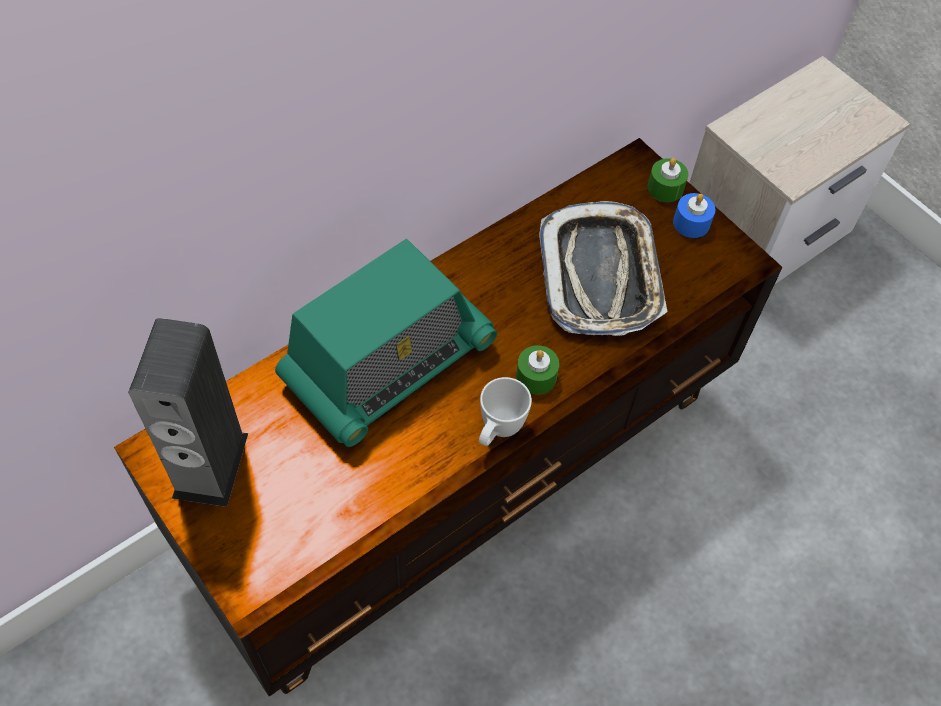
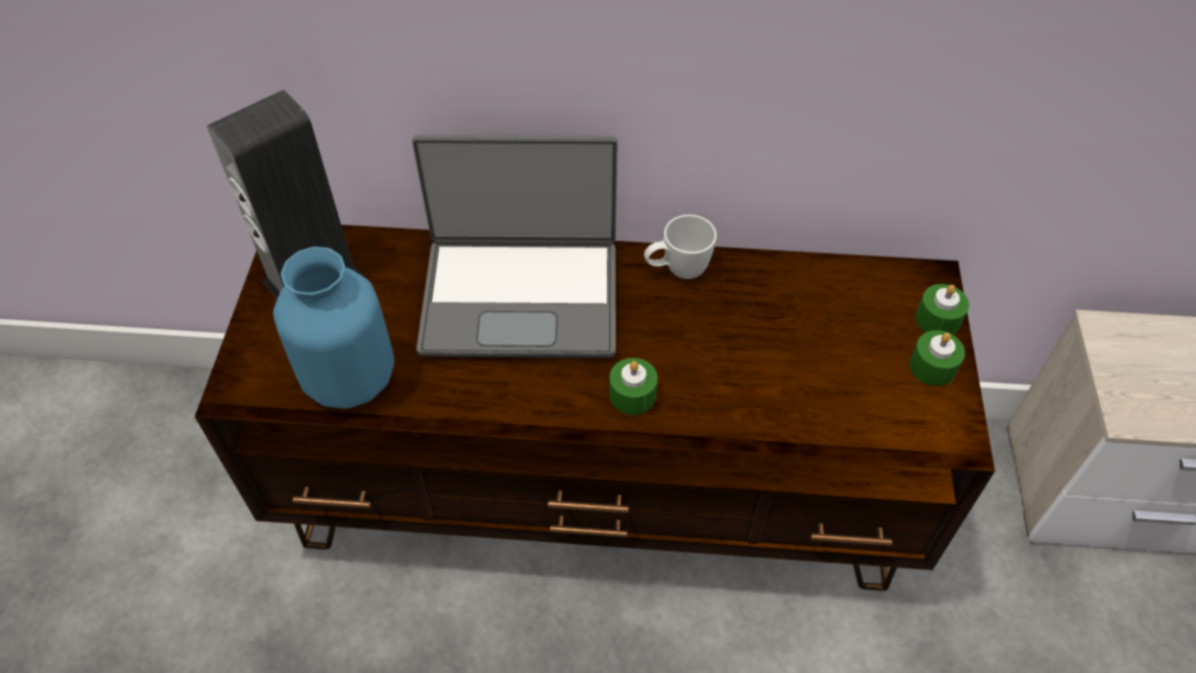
camera: 45 degrees right, 5 degrees down
(329, 517) = (349, 378): none -> blue vase
(387, 362) = (521, 296): radio -> laptop
(498, 431) = (550, 414): white mug -> white mug (677, 270)
(600, 275) = (787, 352): tray -> none
(691, 223) = (932, 367): blue candle -> green candle

